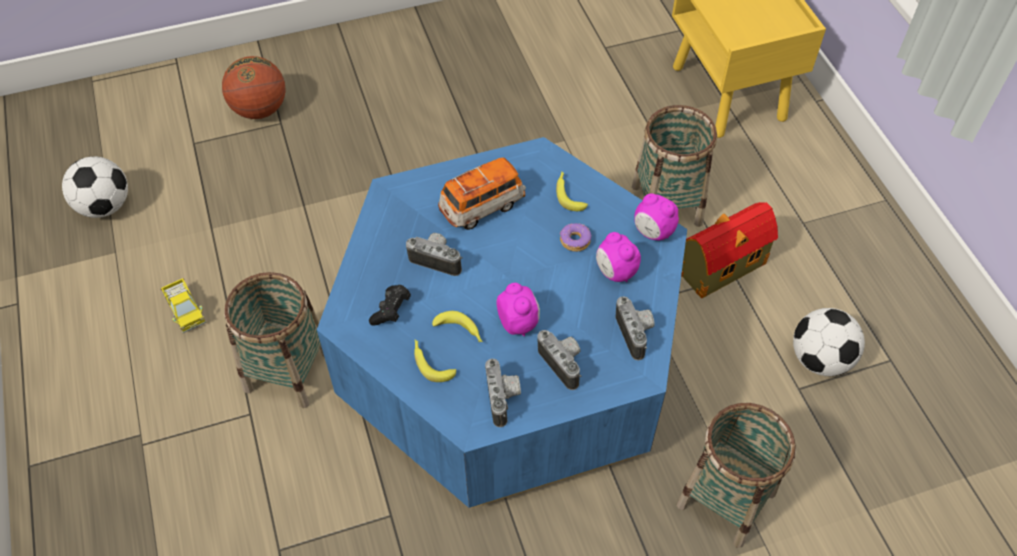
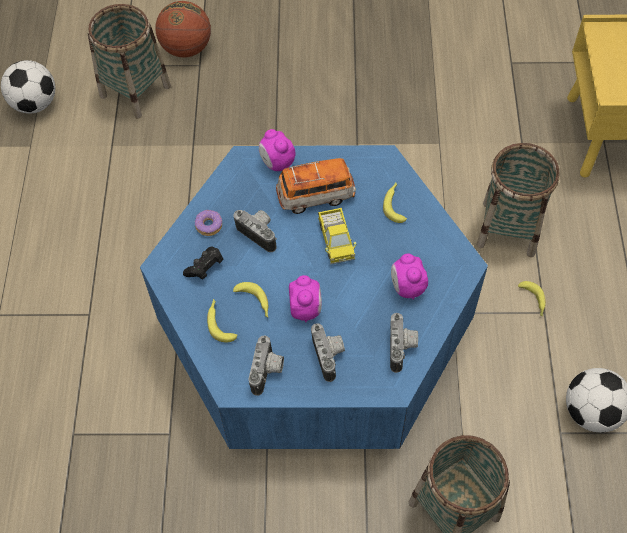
camera: 20 degrees right, 5 degrees up
(185, 310) = (68, 211): toy truck -> toy truck (336, 240)
(288, 371) = (130, 287): basket -> basket (135, 91)
(575, 240) = (383, 248): donut -> donut (209, 225)
(653, 232) = (455, 260): alarm clock -> alarm clock (277, 163)
(719, 268) = (533, 301): toy house -> banana

